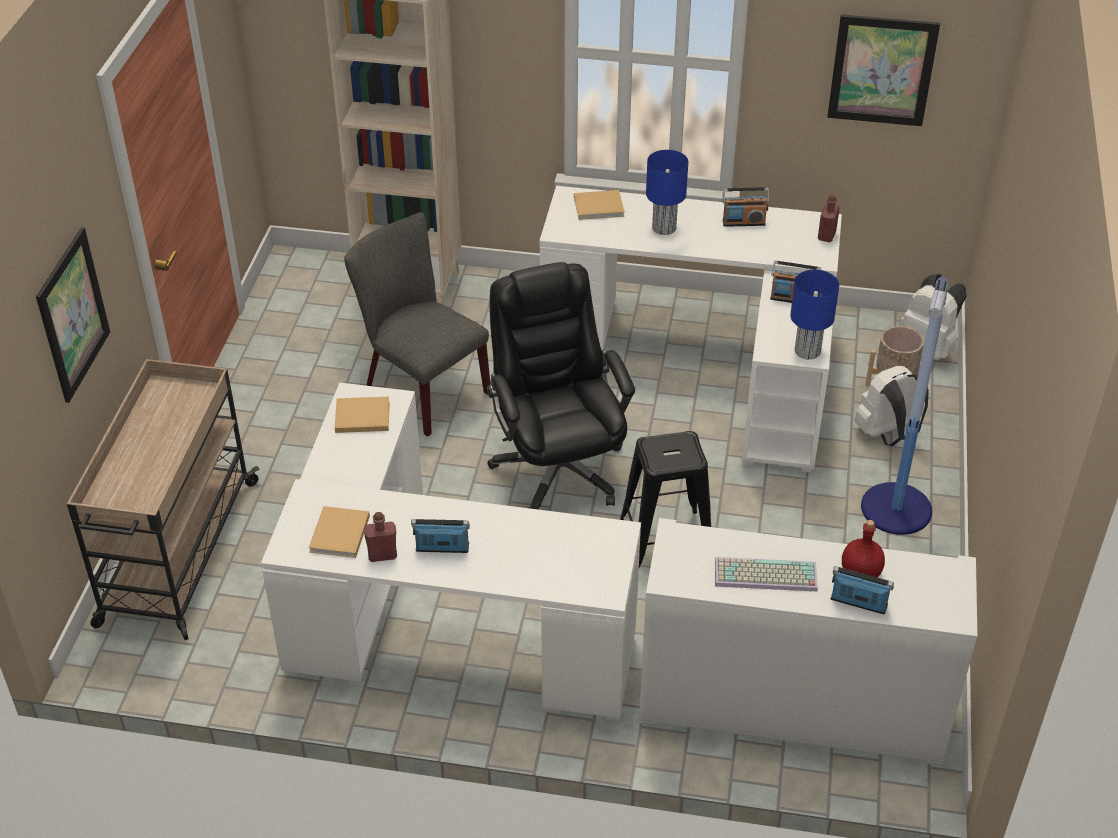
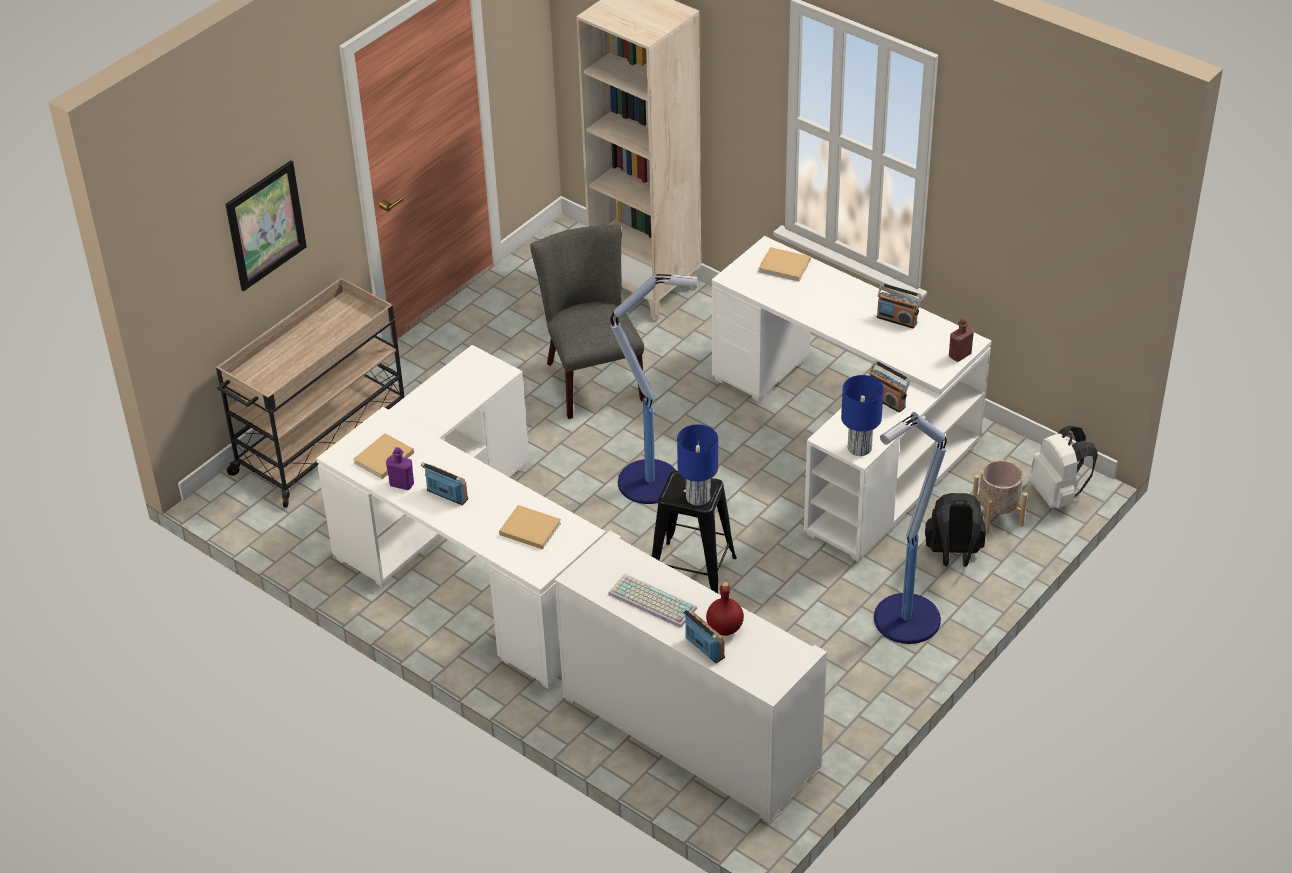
camera: 30 degrees right, 0 degrees up
(360, 417) = (467, 377): beige book -> beige book (528, 528)
(382, 555) = (402, 484): red bottle -> purple bottle
(558, 468) = (652, 482): black office chair -> floor lamp
(664, 228) = (824, 303): blue table lamp -> blue table lamp (698, 497)
(882, 70) = (1040, 218): picture -> none
(887, 434) = (953, 555): white backpack -> black backpack

